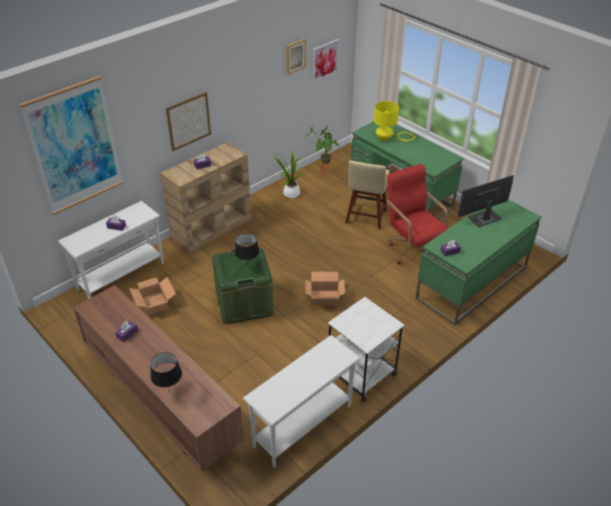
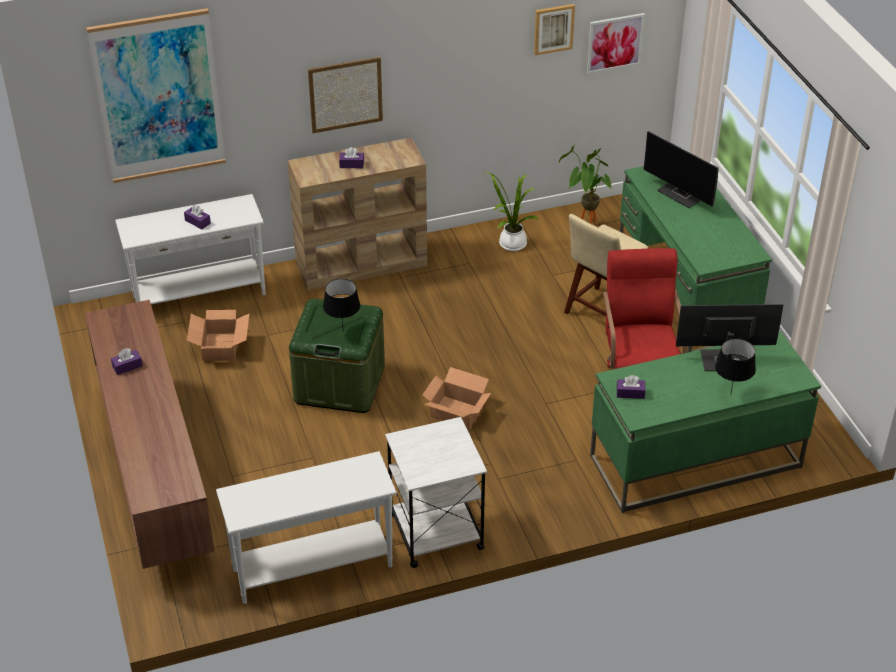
camera: 25 degrees right, 0 degrees up
(169, 392) = (134, 452): black table lamp -> black table lamp (730, 394)
(392, 137) = (682, 195): yellow table lamp -> monitor

